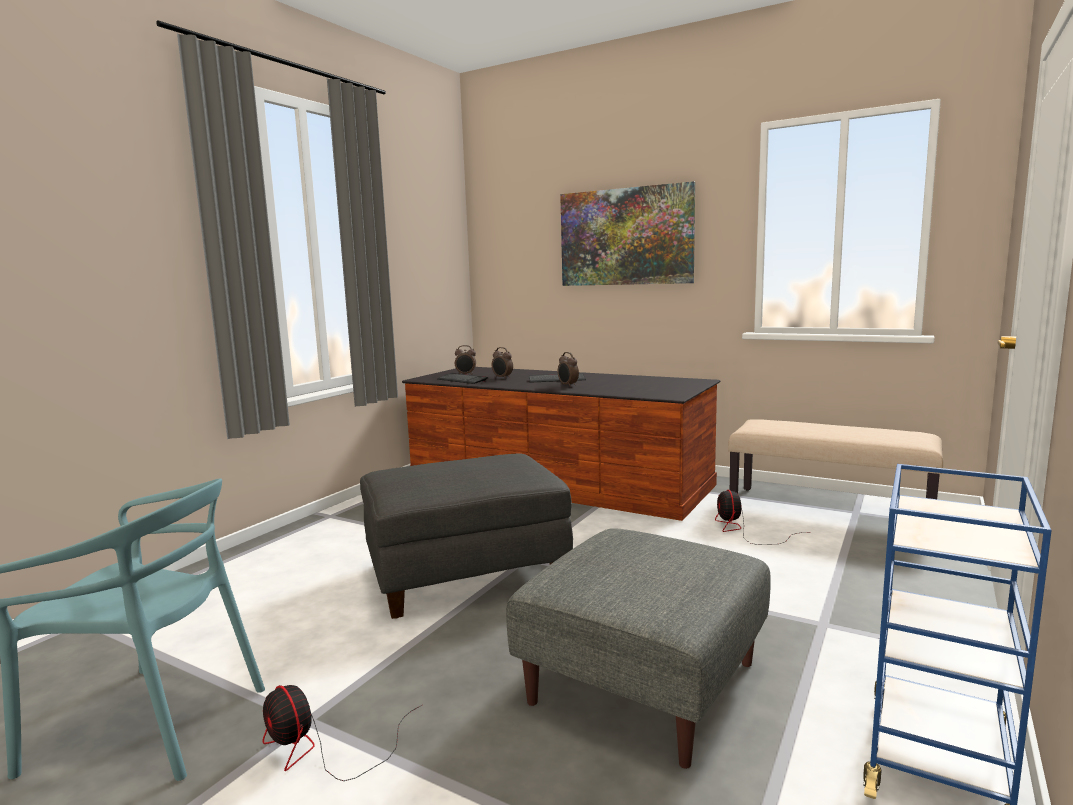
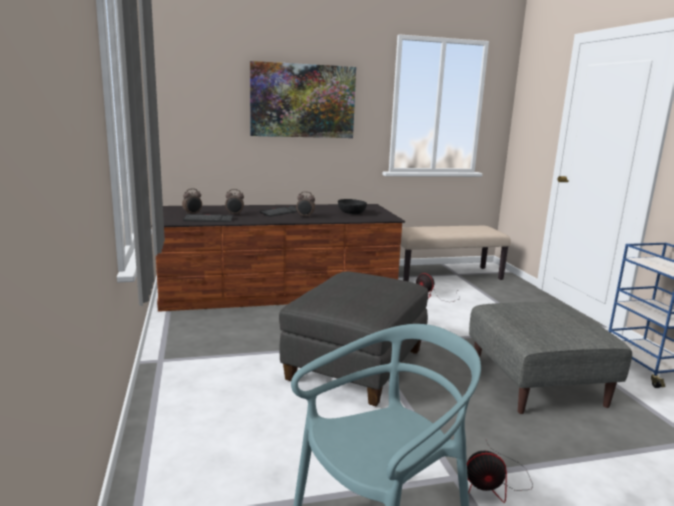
camera: 45 degrees left, 5 degrees up
(640, 386) = (351, 213): none -> black bowl

